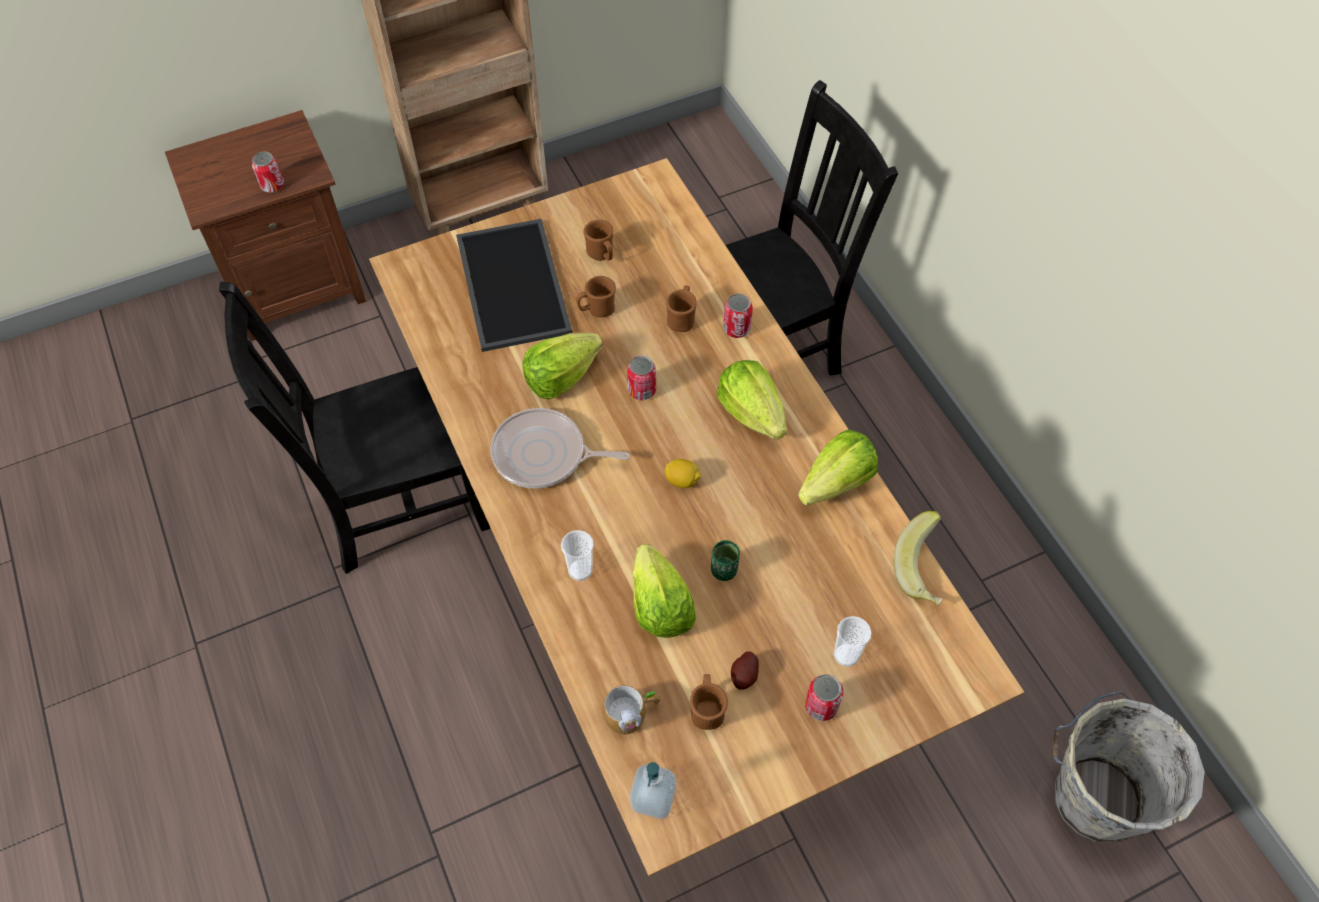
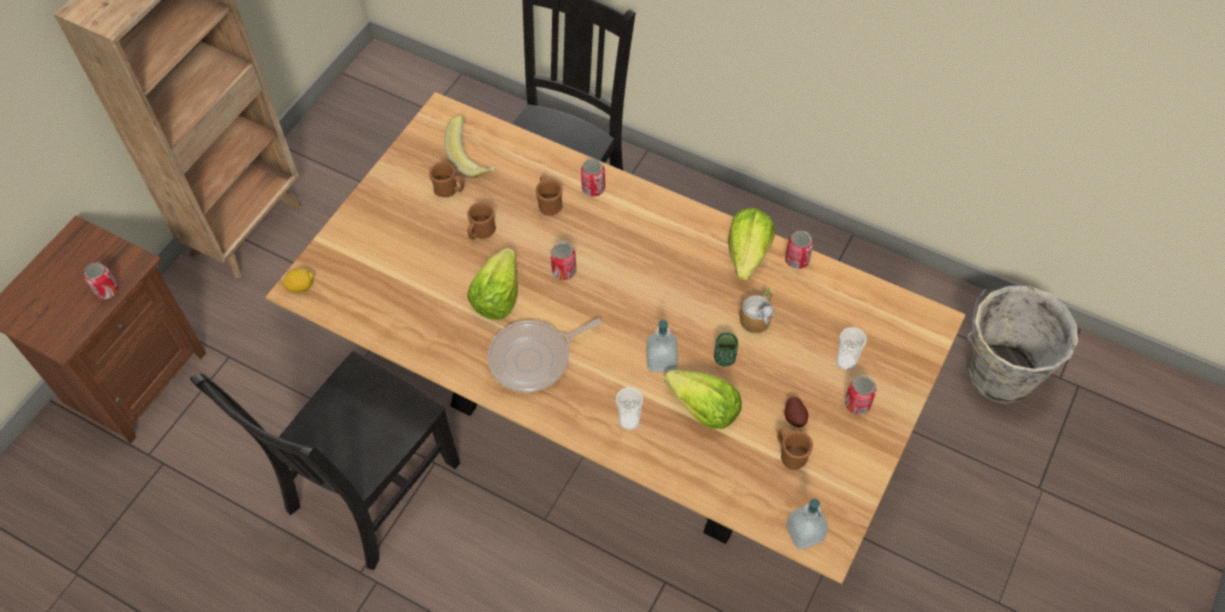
camera: 35 degrees left, 0 degrees up
(515, 285) = (403, 250): tray -> none
(632, 714) = (746, 491): mug -> mug (758, 317)
(660, 533) = (661, 361): none -> soap dispenser
(682, 480) = (646, 316): lemon -> lemon (301, 286)
(751, 413) = (653, 241): lettuce -> none
(882, 520) = (797, 260): none -> can
(924, 570) = (848, 277): banana -> banana (473, 159)

